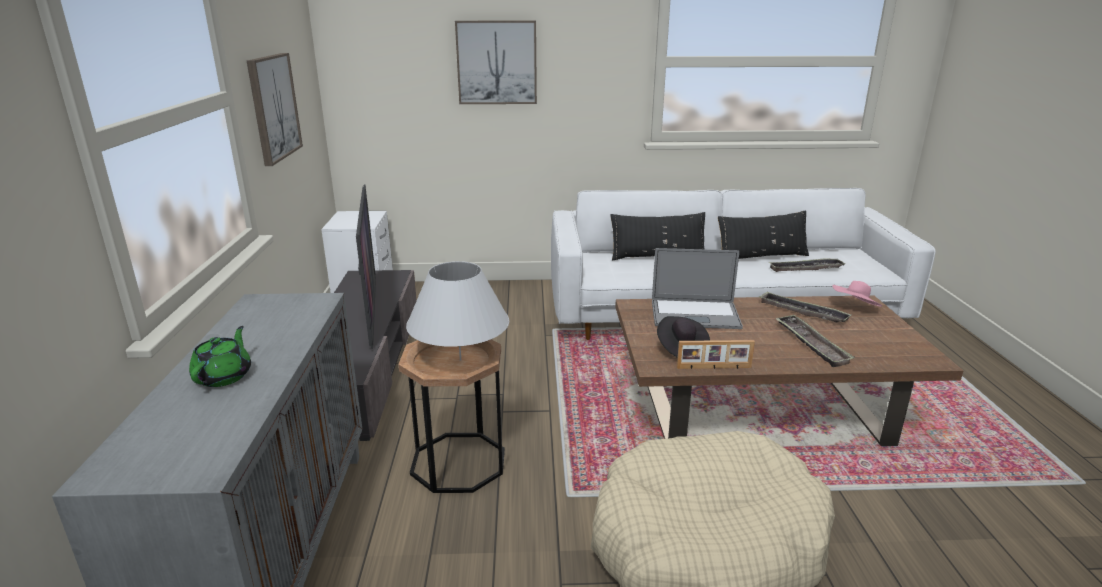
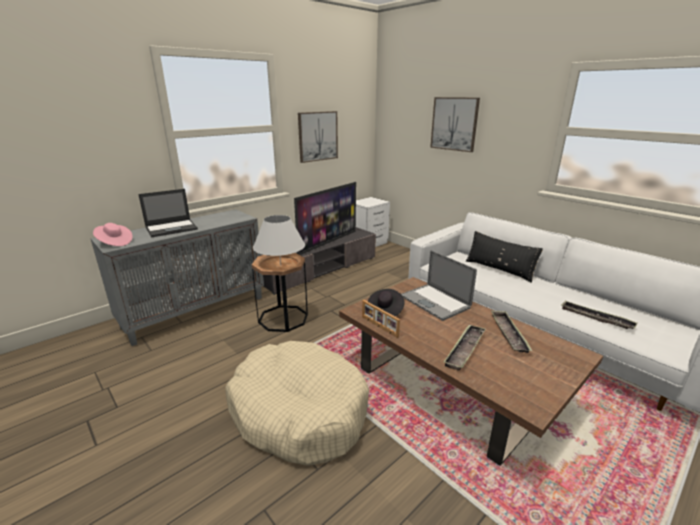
camera: 50 degrees right, 0 degrees up
(224, 376) = (172, 228): green teapot -> laptop
(761, 257) = (578, 298): black pillow -> none
(854, 307) = (559, 352): pink hat -> pink hat (114, 243)

